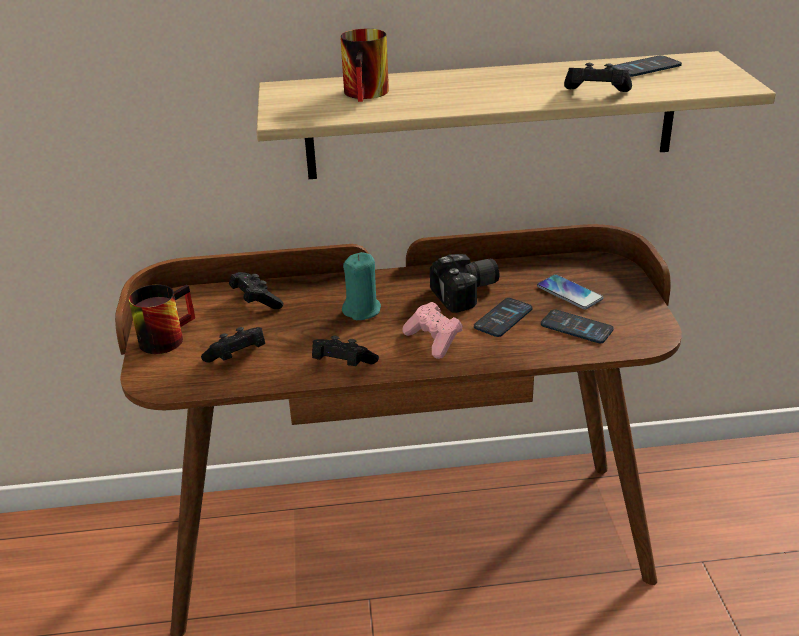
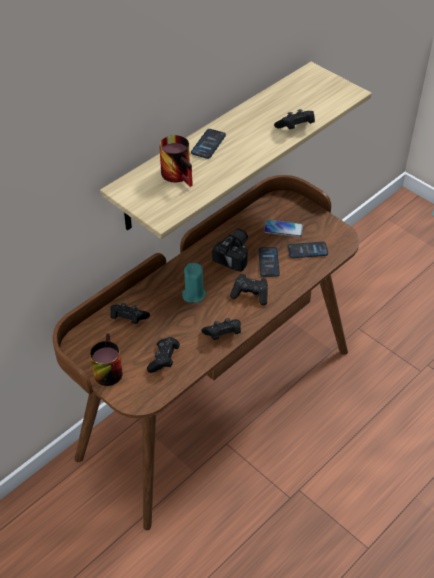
camera: 40 degrees left, 15 degrees up
(434, 341) = (250, 294): pink game controller -> black game controller
(646, 68) = (294, 92): phone -> phone (208, 144)

